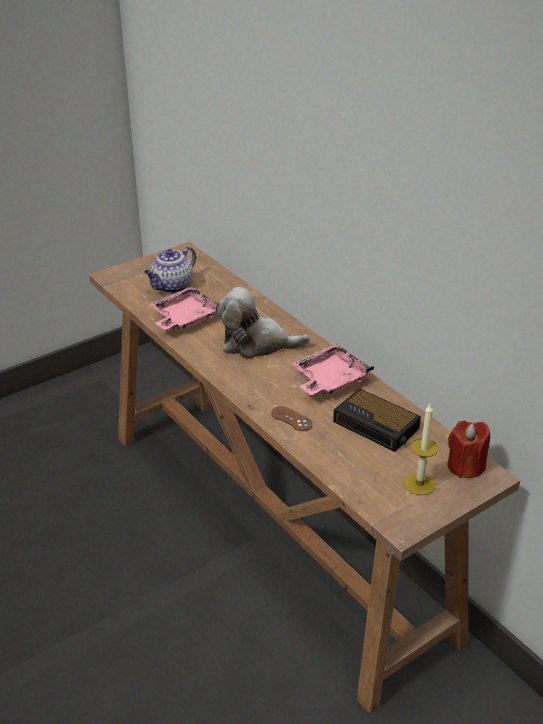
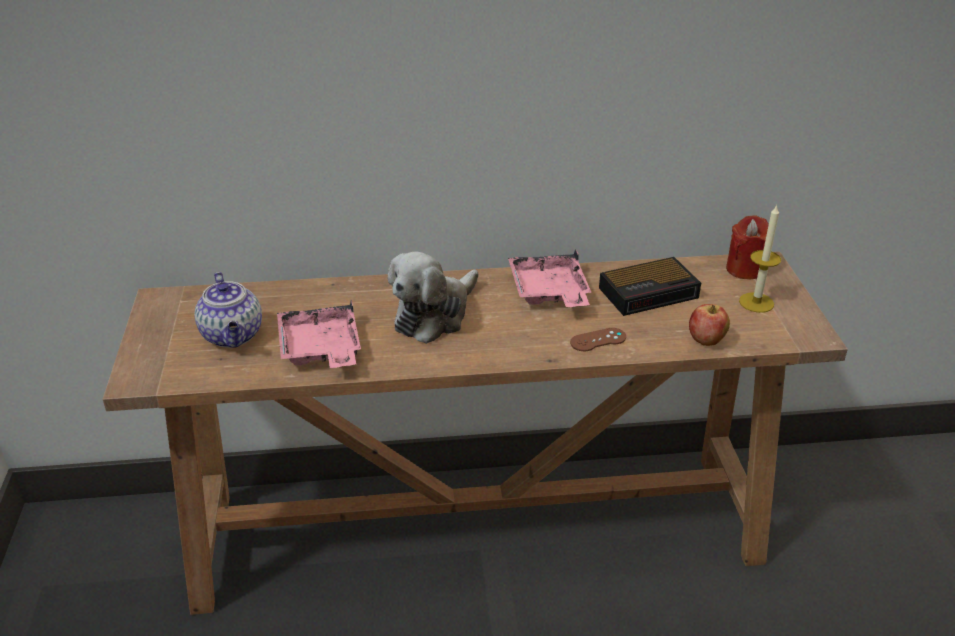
camera: 60 degrees left, 0 degrees up
(338, 470) = (706, 341): none -> apple

